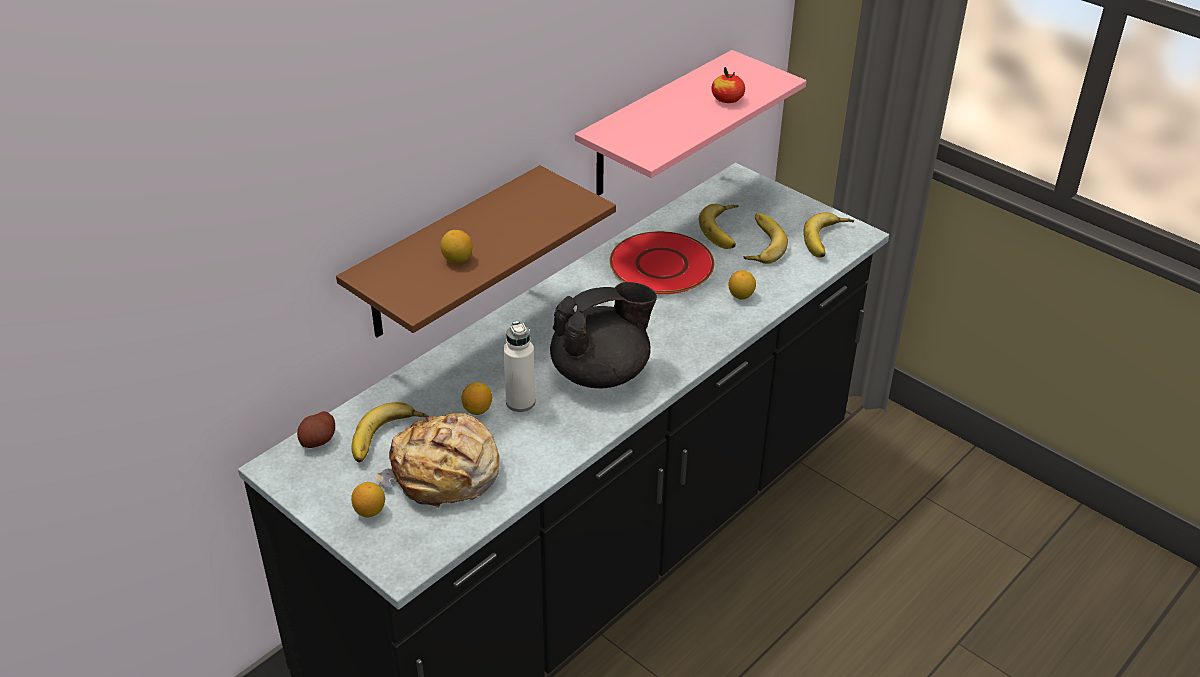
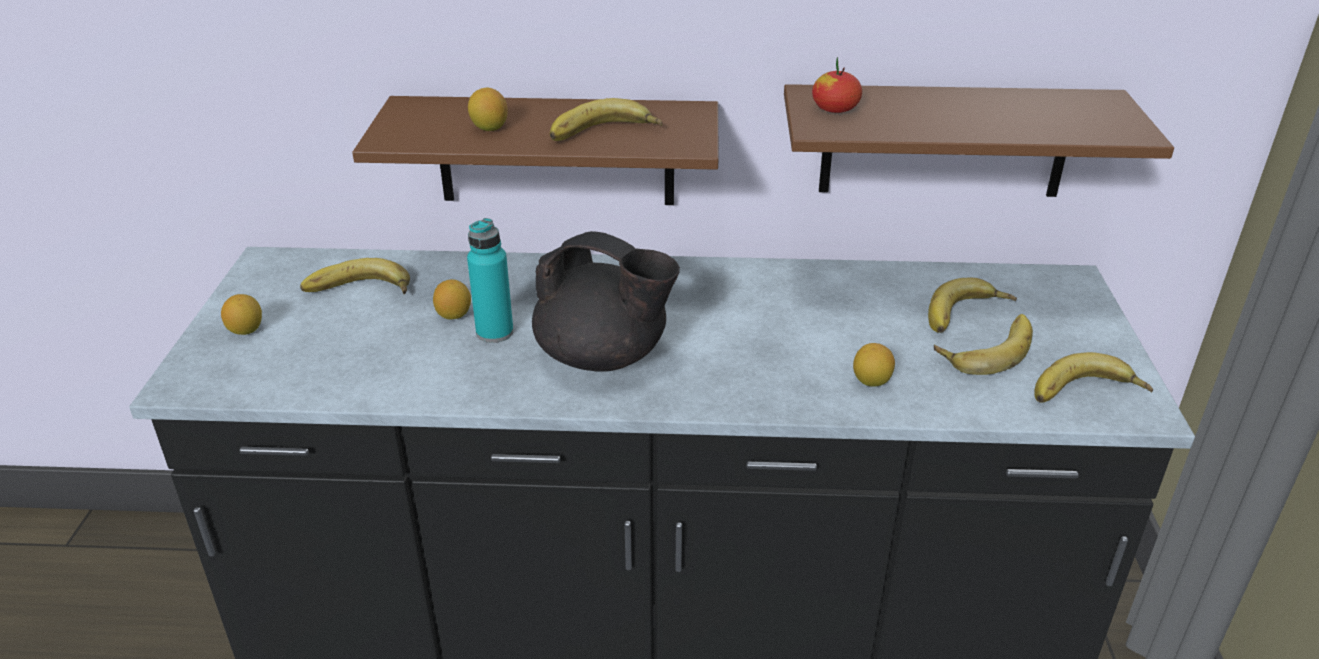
camera: 50 degrees right, 5 degrees down
(318, 440) = (319, 261): potato -> none
(445, 474) = (338, 343): bread -> none
(520, 402) = (494, 332): white bottle -> turquoise bottle
(529, 224) = (604, 134): none -> banana
(655, 125) = (944, 141): pink shelf -> brown shelf
(660, 265) = (834, 306): red plate -> none
(727, 99) = (1019, 123): apple -> apple (835, 109)

